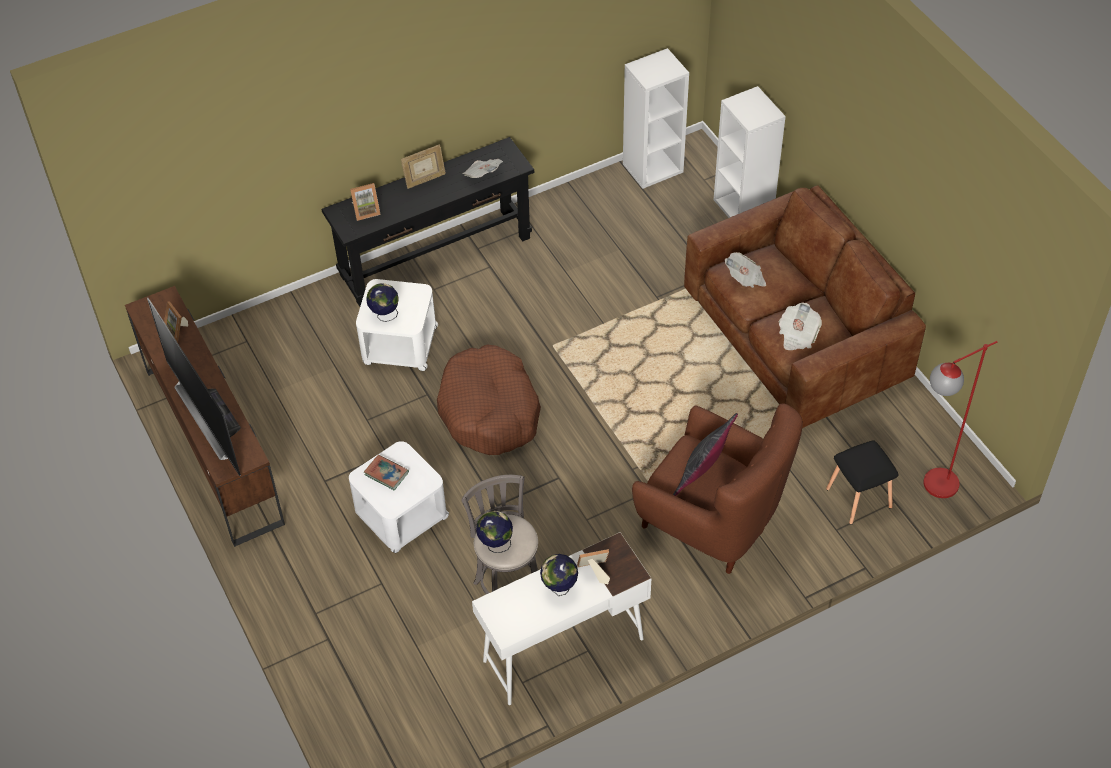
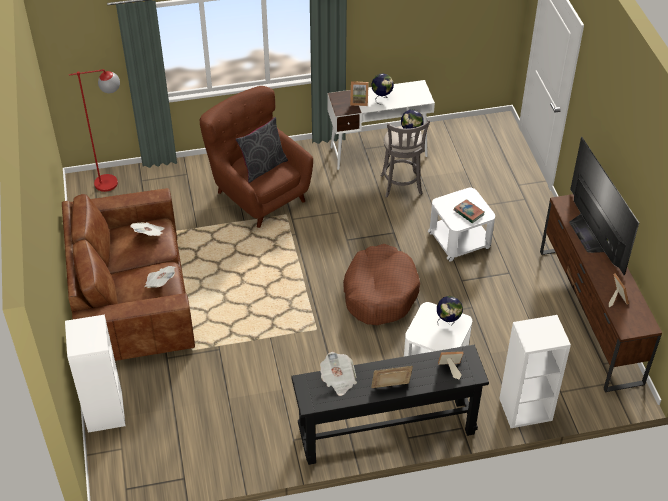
camera: 165 degrees left, 5 degrees down
(653, 167) = (159, 474): white bookcase -> white bookcase (525, 410)
(860, 498) = (161, 186): black stool -> none

